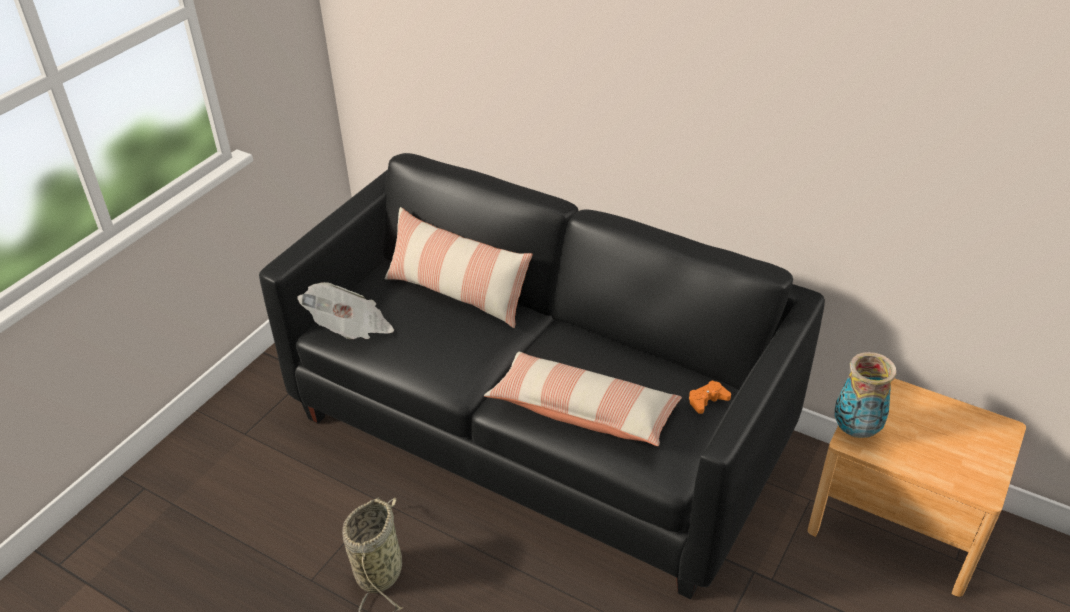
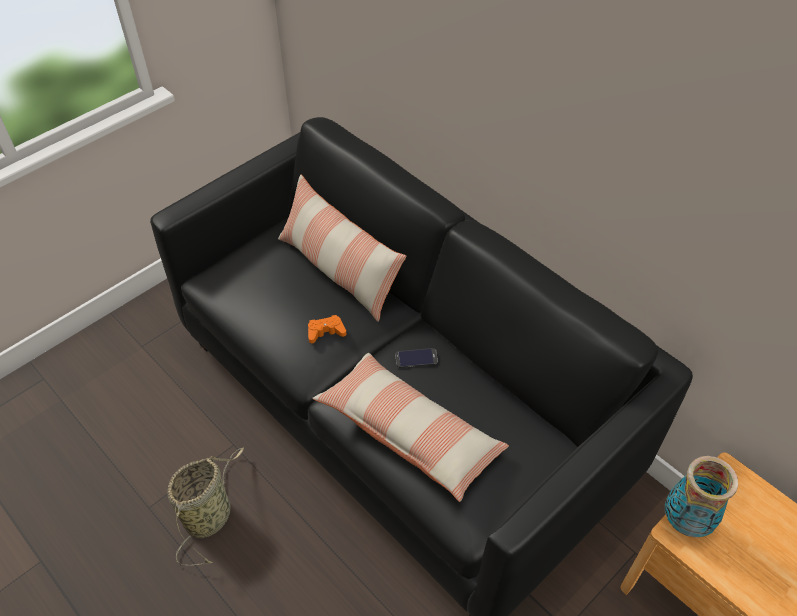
camera: 15 degrees right, 10 degrees up
(350, 329) = (227, 287): newspaper -> none
(564, 350) = (416, 358): none -> phone
(707, 400) = (537, 452): orange game controller -> orange game controller (326, 332)

